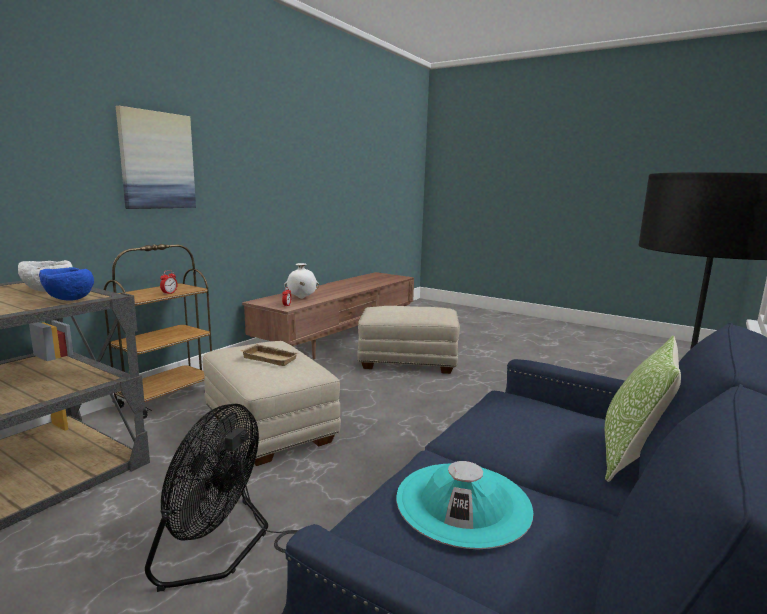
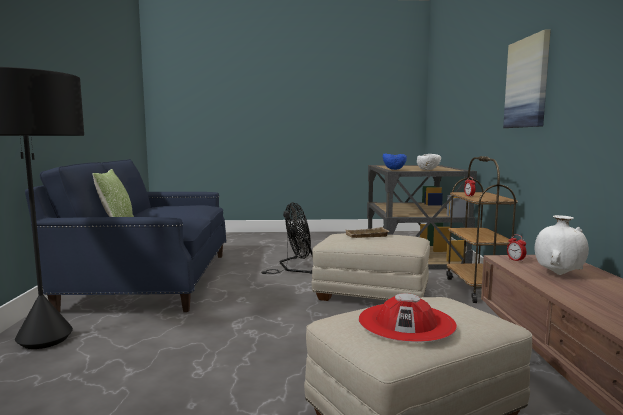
camera: 145 degrees right, 5 degrees down
(420, 309) = (406, 322): none -> red hat
(463, 503) = (184, 207): turquoise hat -> none

